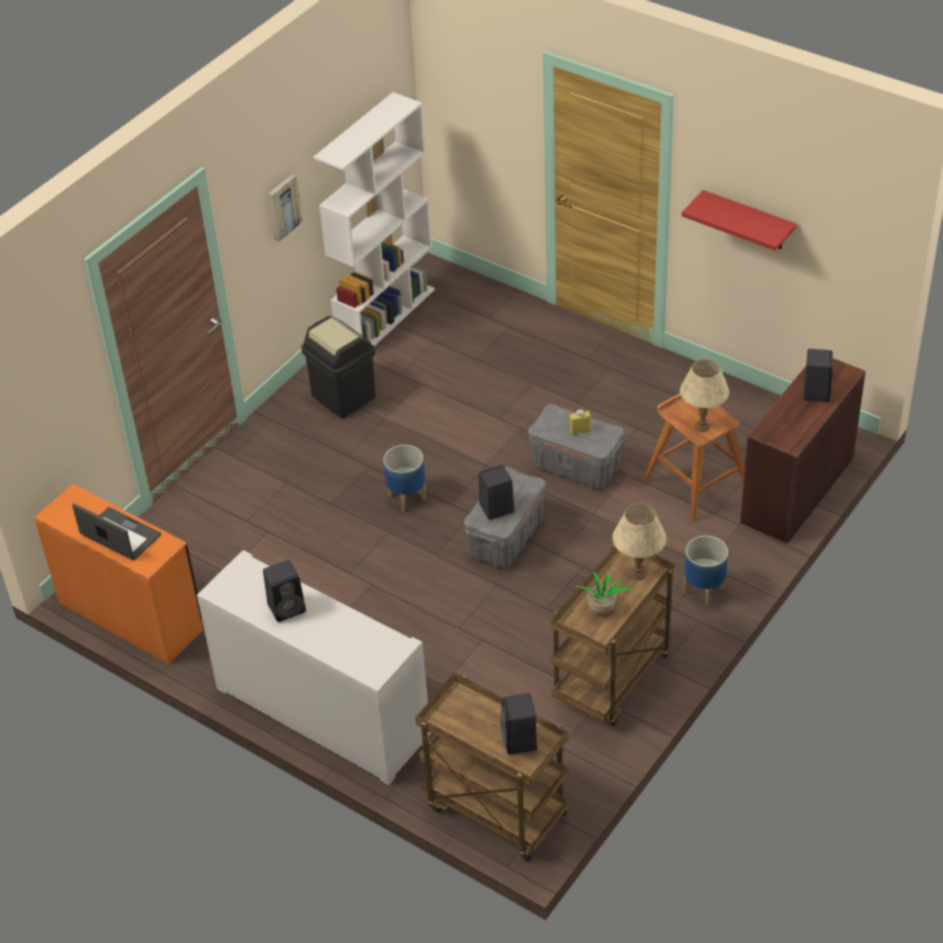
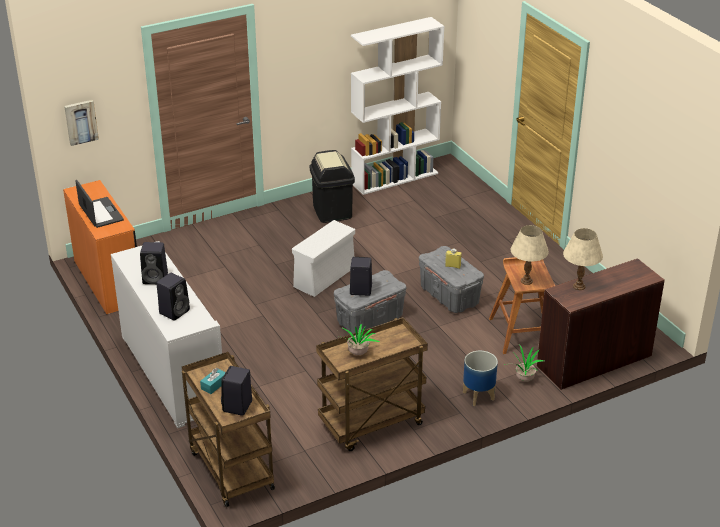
camera: 25 degrees right, 10 degrees down
(283, 206) = (320, 62): picture -> picture (81, 122)
(406, 497) = (325, 276): planter -> white storage box
(469, 724) = (214, 385): none -> turquoise tissue box
(638, 574) = (401, 342): beige table lamp -> beige table lamp (579, 286)
(737, 546) = (524, 378): none -> potted plant
(748, 221) = (621, 150): red shelf -> none
(816, 391) = (616, 280): black speaker -> black speaker (175, 311)

